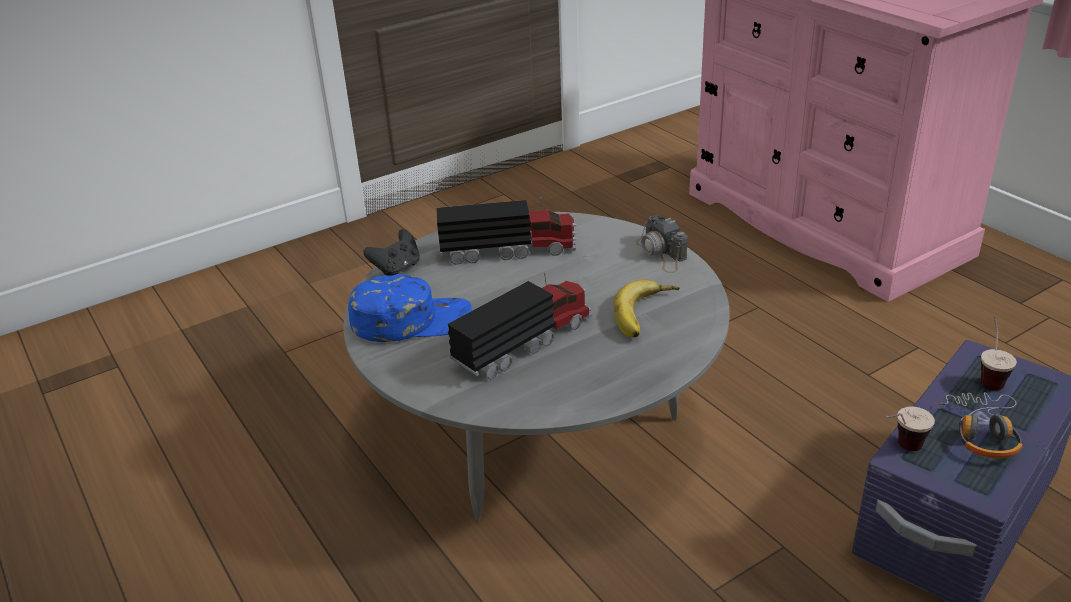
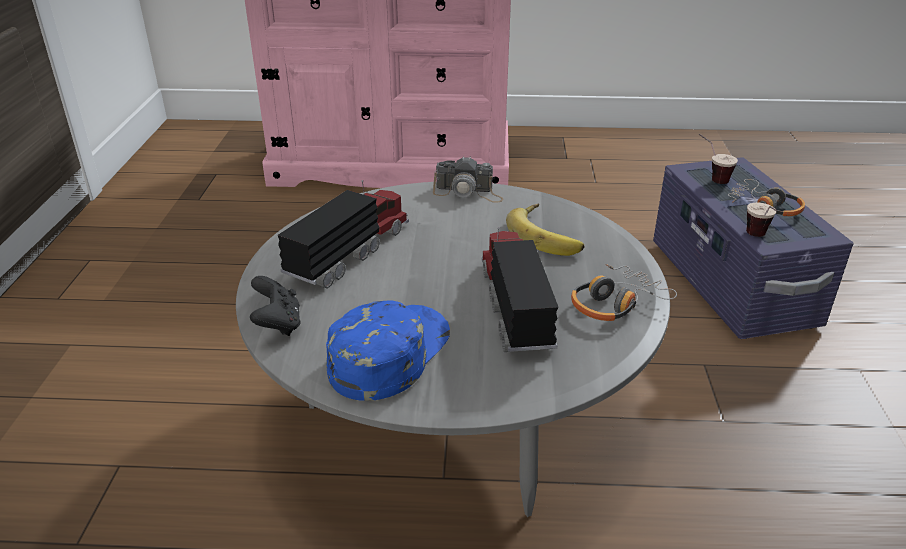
camera: 55 degrees left, 0 degrees up
(586, 384) = (616, 303): none -> headphones

